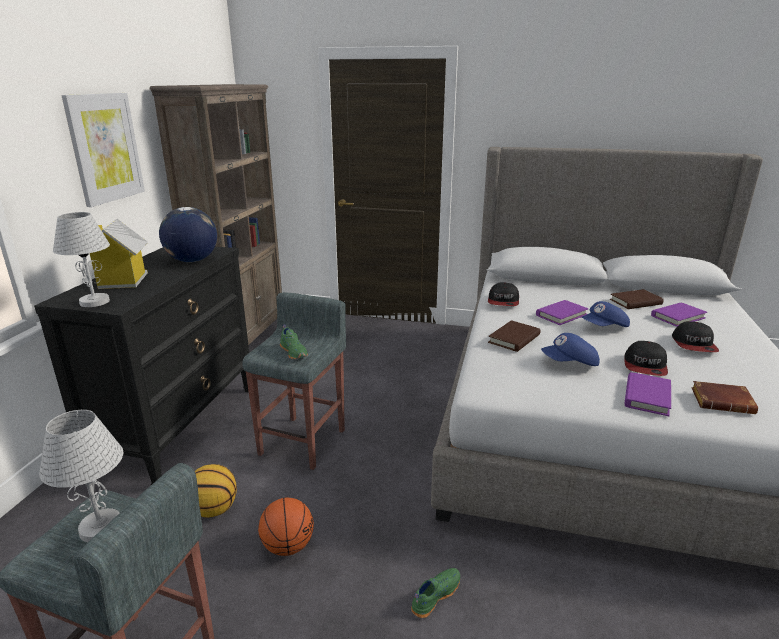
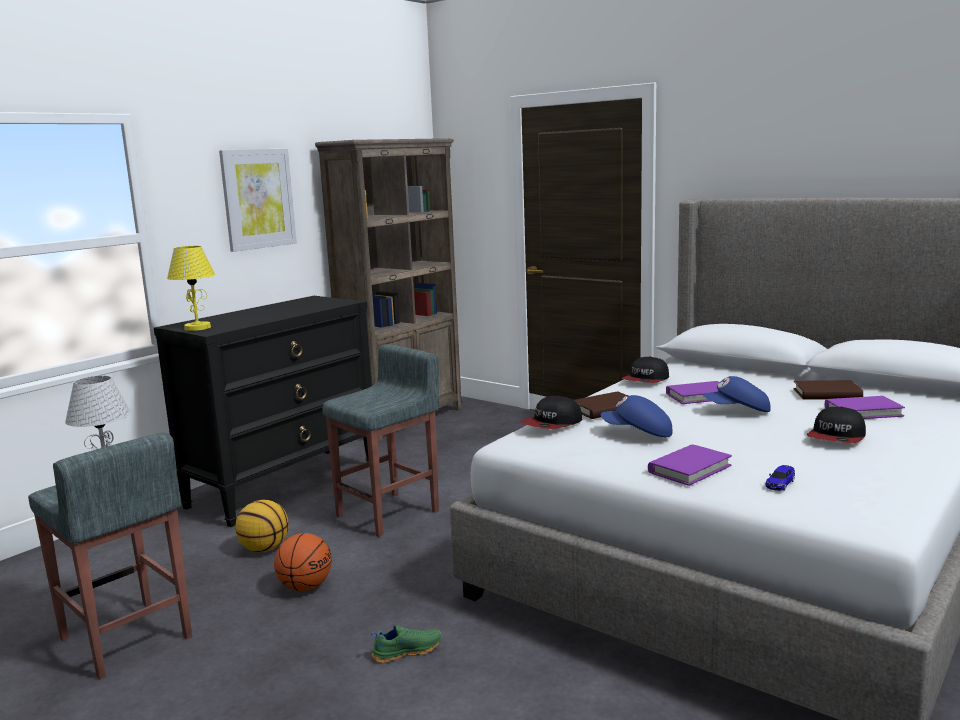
camera: 25 degrees right, 10 degrees down
(94, 302) = (197, 328): white table lamp -> yellow table lamp
(122, 281) = (235, 317): toy house -> none
(192, 260) = (311, 307): globe -> none
(294, 352) = (372, 401): green shoe -> none
(645, 366) = (733, 447): cap -> cap (552, 424)
(723, 402) = (780, 484): brown book -> toy car

